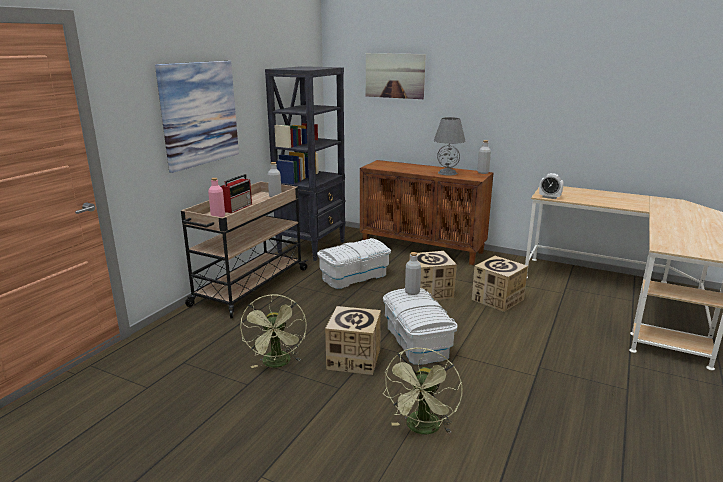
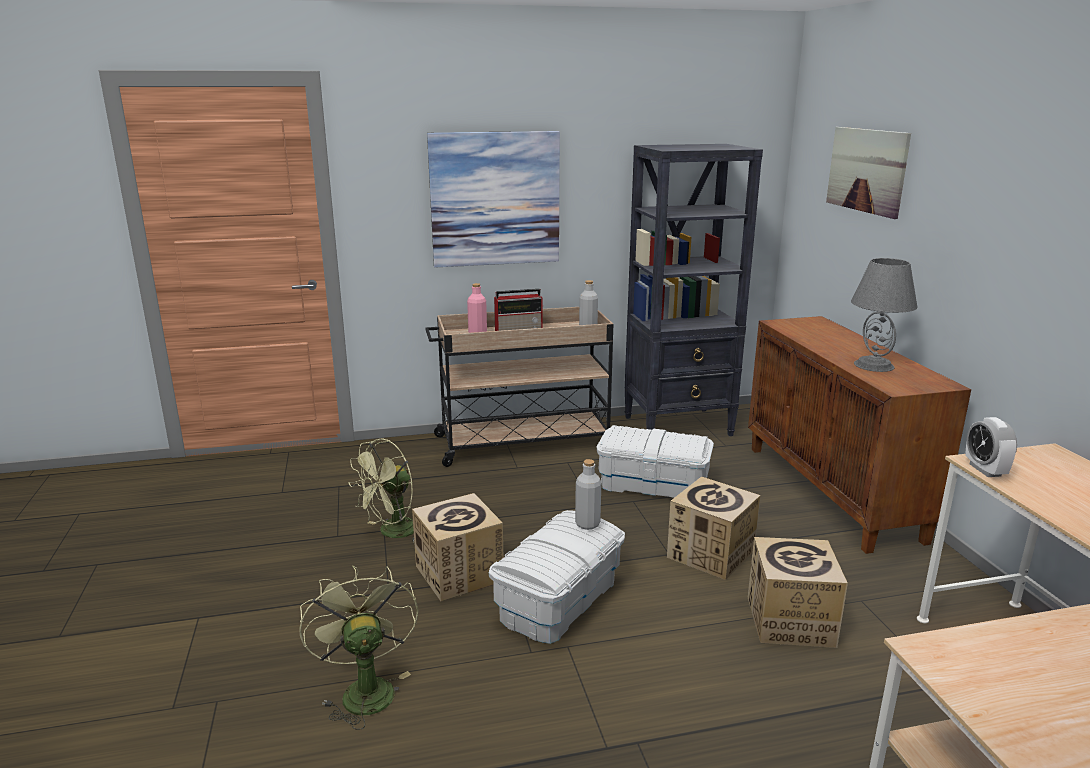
camera: 50 degrees right, 0 degrees up
(422, 429) = (364, 689): green fan -> green fan turned 90 degrees clockwise
(483, 172) = (945, 383): grey bottle -> none

